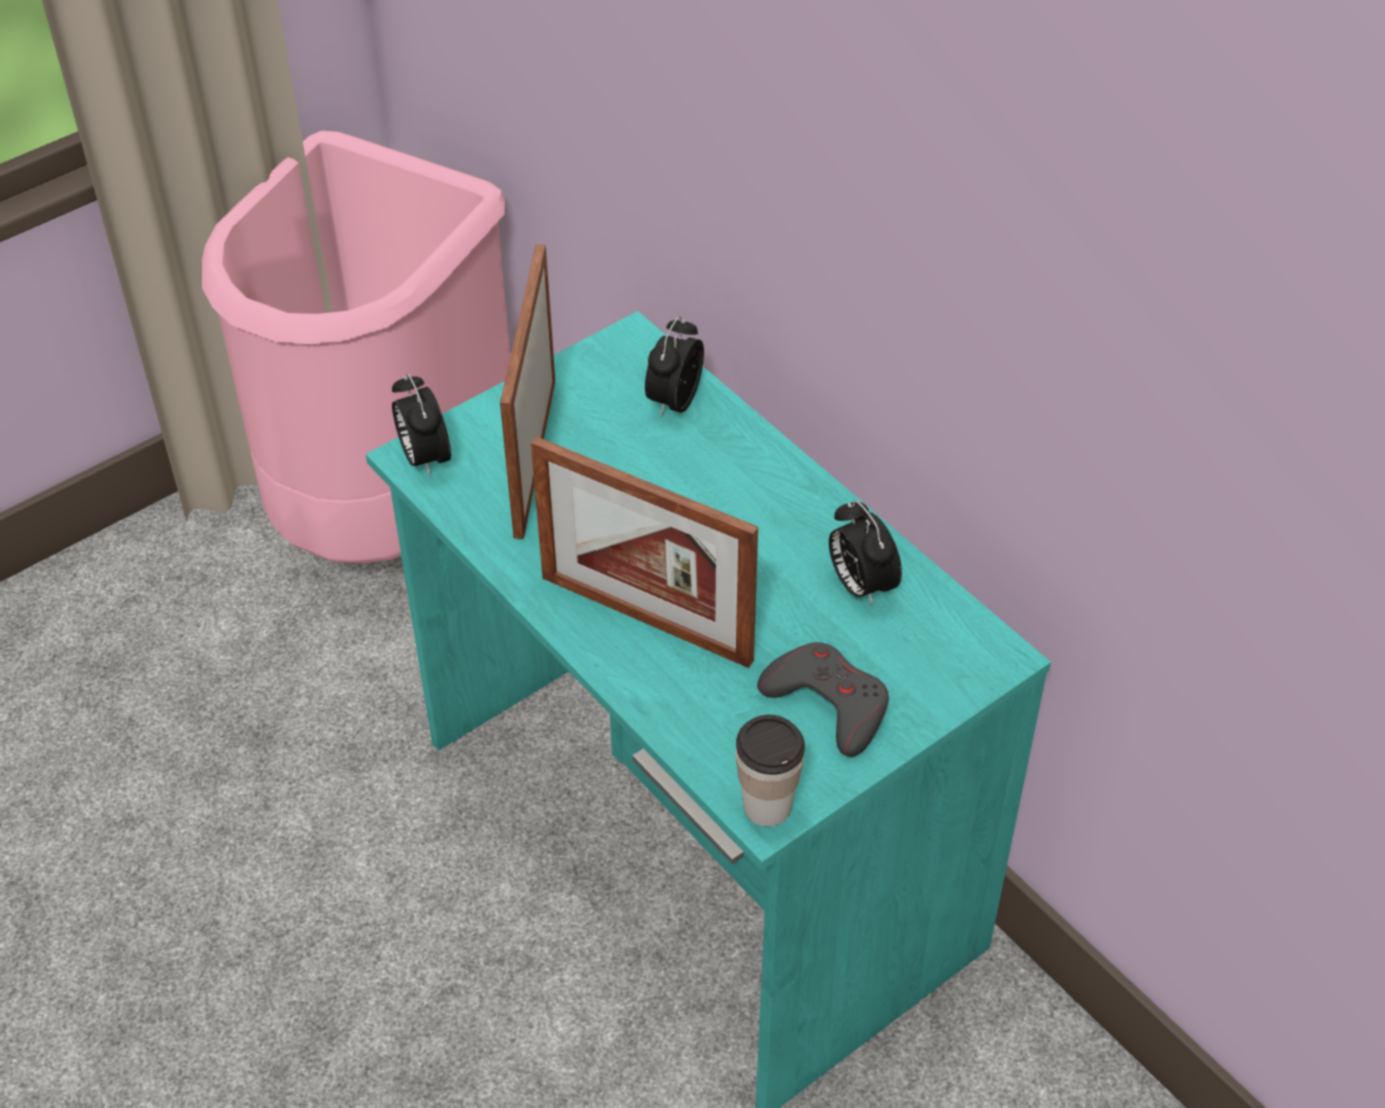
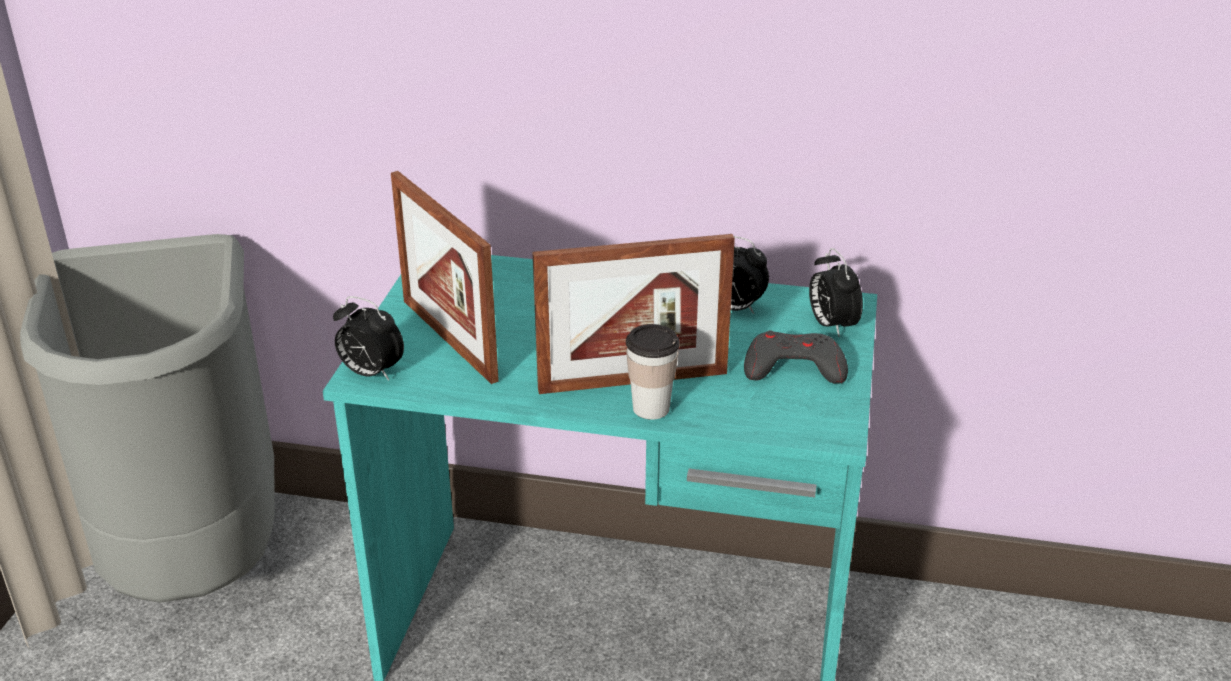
camera: 40 degrees left, 15 degrees down
(393, 514) = (198, 563): pink trash can -> grey trash can
(674, 400) = (503, 277): alarm clock -> alarm clock (831, 325)
(767, 806) = (831, 430): cup -> cup (651, 408)

